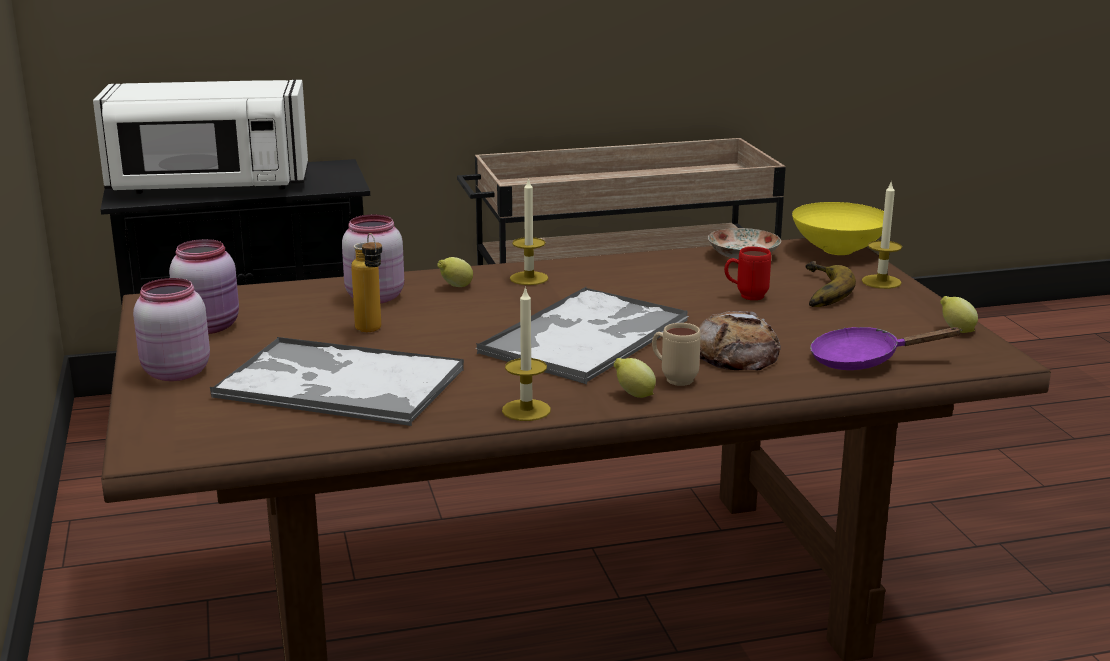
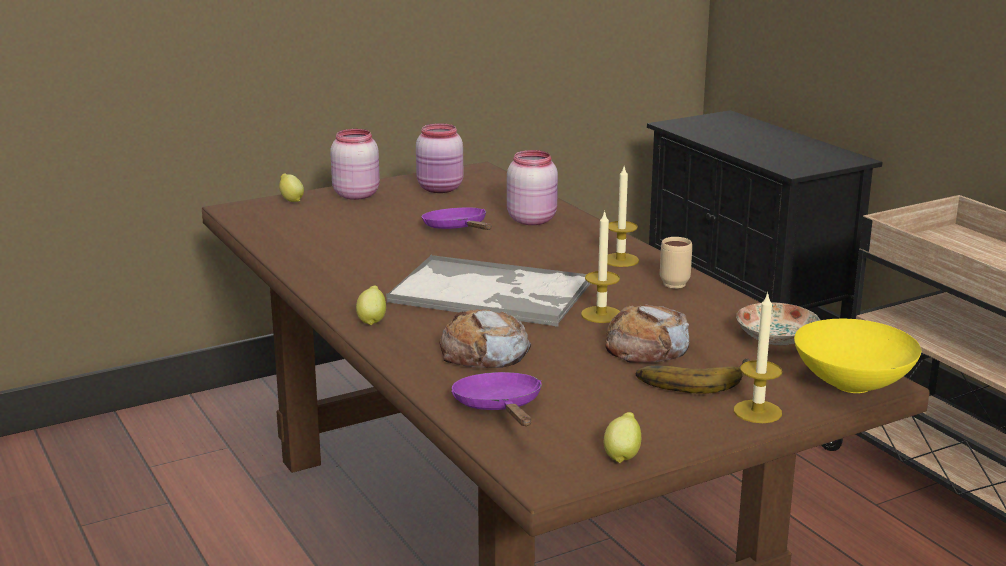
camera: 75 degrees right, 0 degrees up
(208, 186) = (735, 136): white microwave -> none
(338, 383) = (355, 234): tray -> none
(372, 332) = (457, 229): bottle -> purple frying pan
(455, 287) = (576, 239): lemon -> lemon (291, 200)
(526, 410) = (328, 290): candle -> candle (601, 314)
(673, 379) = (413, 331): beige mug -> beige mug (676, 282)
(745, 296) = (646, 346): red mug -> bread

